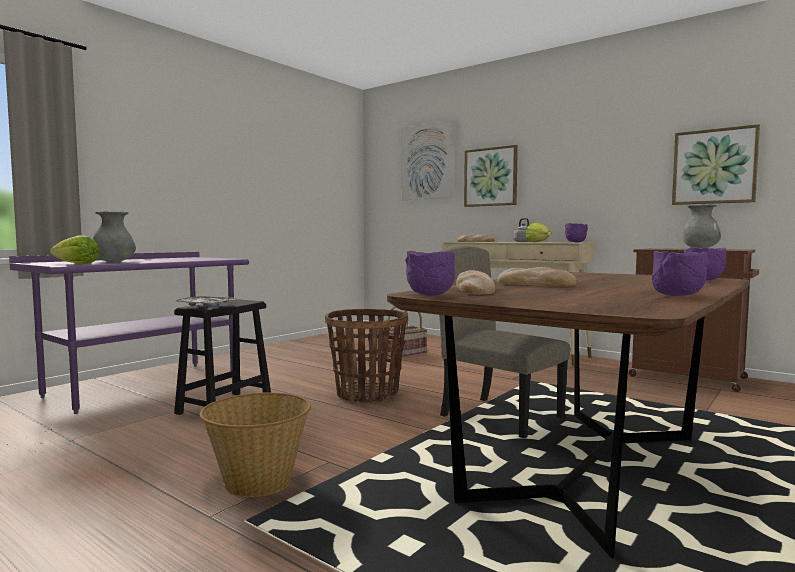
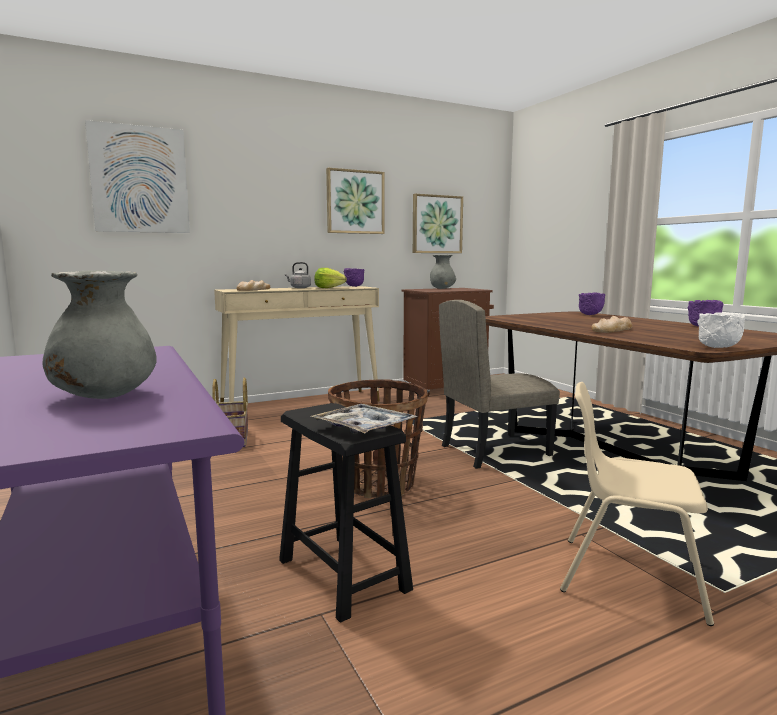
camera: 65 degrees left, 5 degrees up
(77, 263) = (144, 417): lettuce -> none
(258, 481) = (628, 576): basket -> beige chair
(429, 296) = (719, 348): purple bowl -> white bowl
(473, 290) = (666, 339): bread -> none
(491, 177) = (241, 212): picture -> picture (355, 202)

